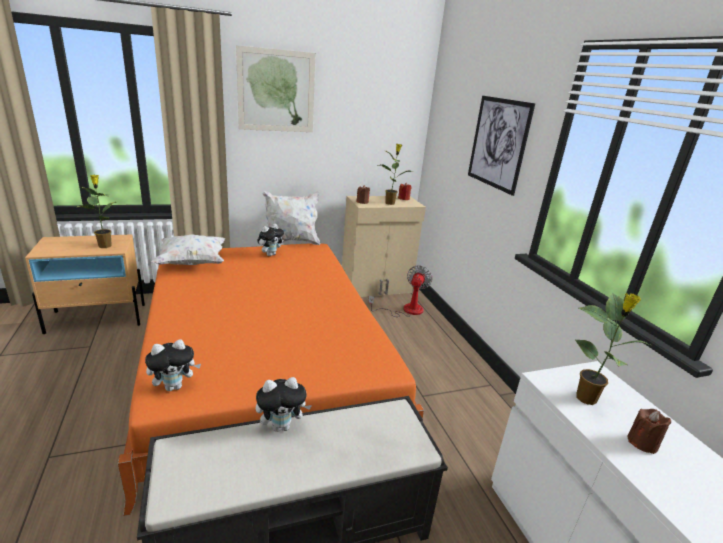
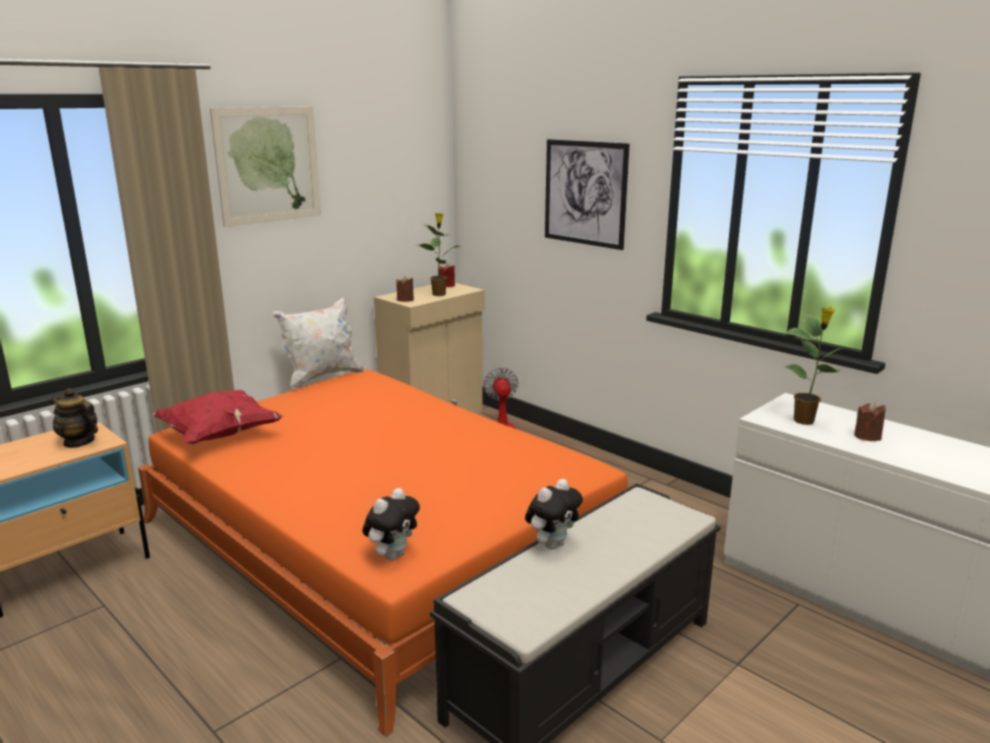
camera: 25 degrees left, 5 degrees down
(105, 245) = (79, 442): potted plant -> teapot
(192, 263) = (219, 436): white pillow -> red pillow
(270, 254) = (316, 398): plush toy -> none

